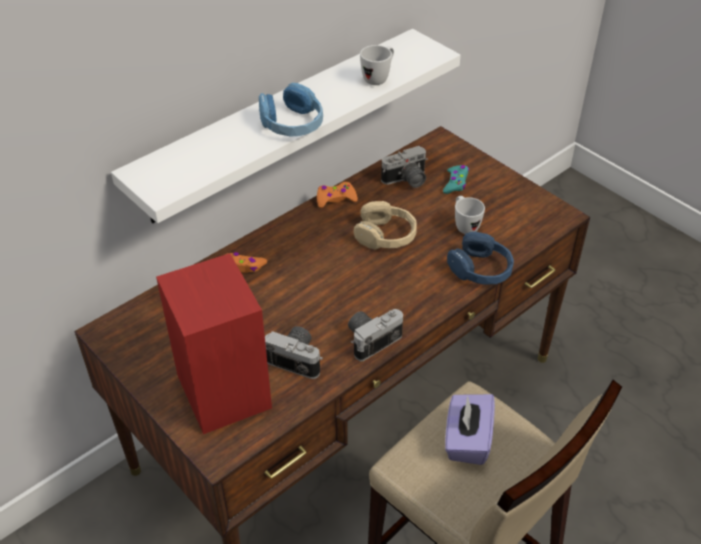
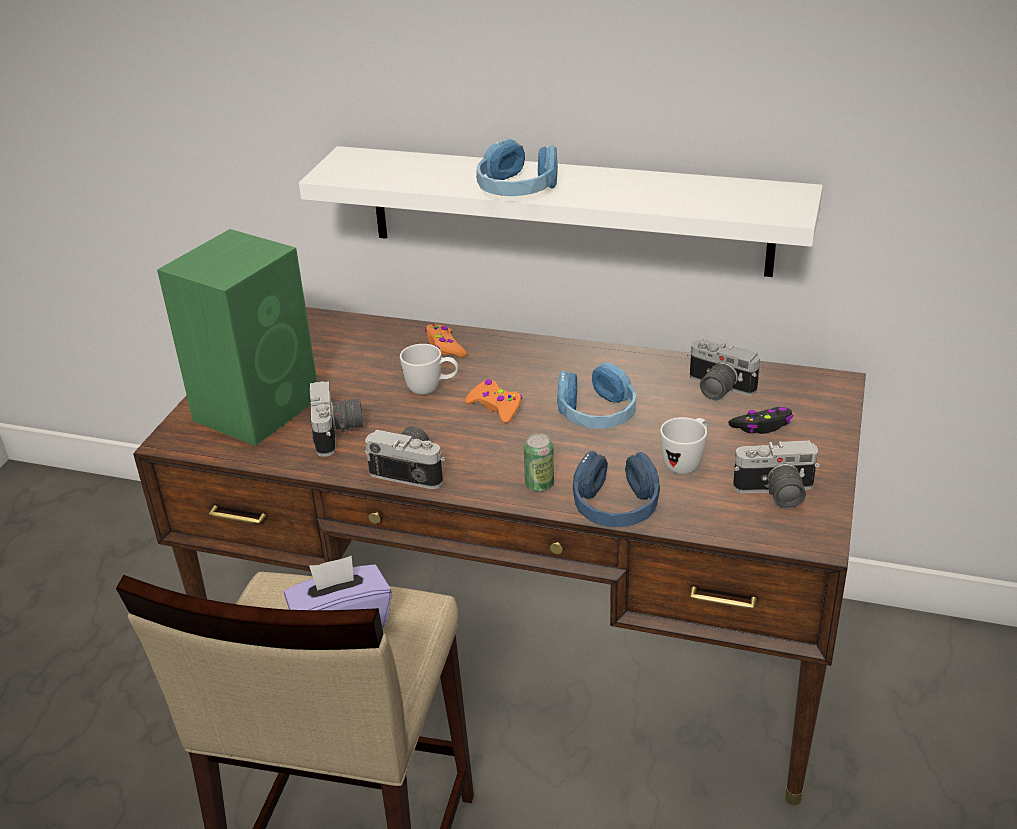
camera: 60 degrees right, 10 degrees down
(223, 389) = (259, 407): red speaker -> green speaker
(335, 199) = (619, 356): orange game controller -> orange game controller (496, 407)
(378, 78) = (676, 200): white mug -> white mug (431, 389)
(386, 235) = (596, 413): beige headphones -> blue headphones
(436, 290) = (539, 484): none -> can
(455, 183) = (762, 426): turquoise game controller -> black game controller
(517, 209) = (775, 494): none -> camera

